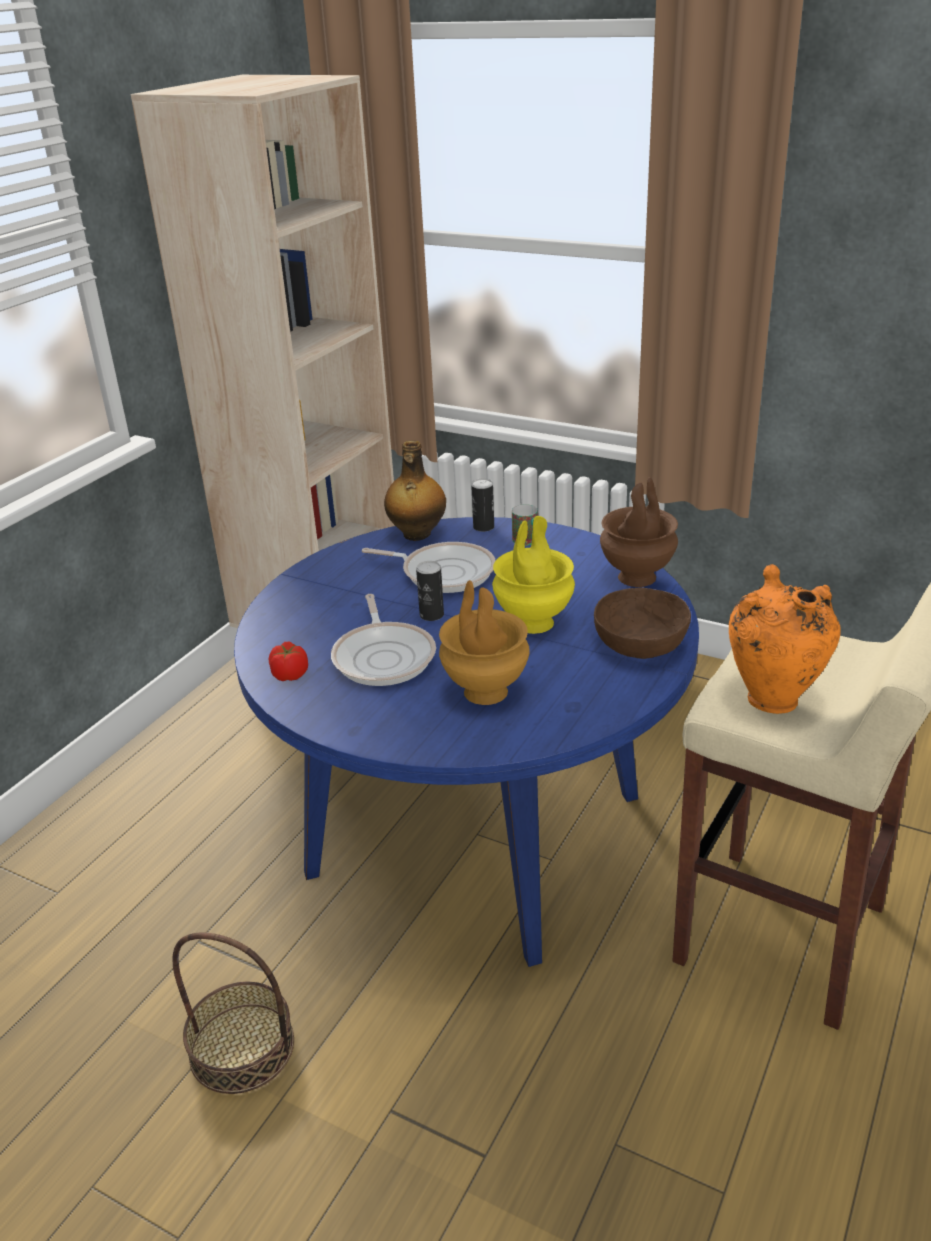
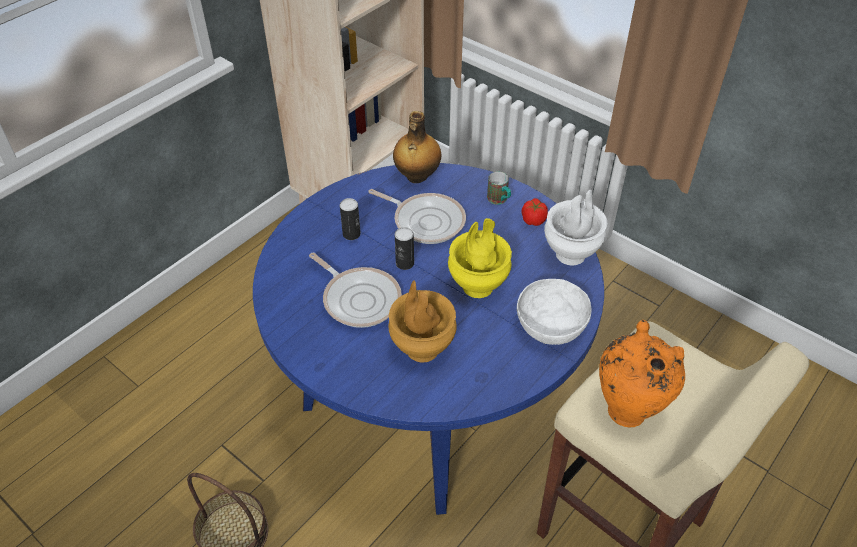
camera: 10 degrees right, 15 degrees up
(290, 674) = (288, 302): tomato -> tomato (533, 220)
(384, 656) = (359, 298): frying pan -> frying pan turned 45 degrees counterclockwise
(483, 527) = (469, 178): can -> can (351, 234)
(636, 578) = (570, 255): brown vase -> white vase
(640, 644) = (550, 325): brown bowl -> white bowl

